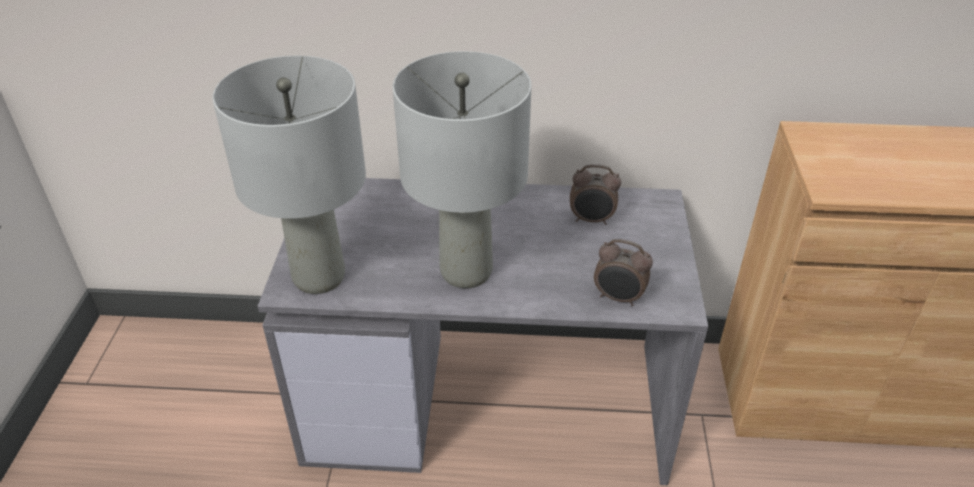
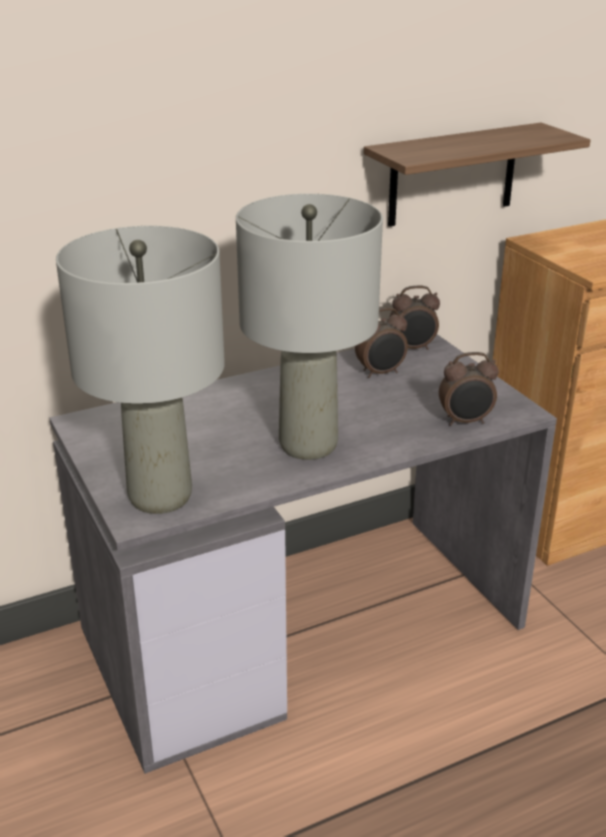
camera: 30 degrees left, 10 degrees down
(644, 203) = (412, 348): none -> alarm clock
(724, 48) = (452, 175): none -> shelf

